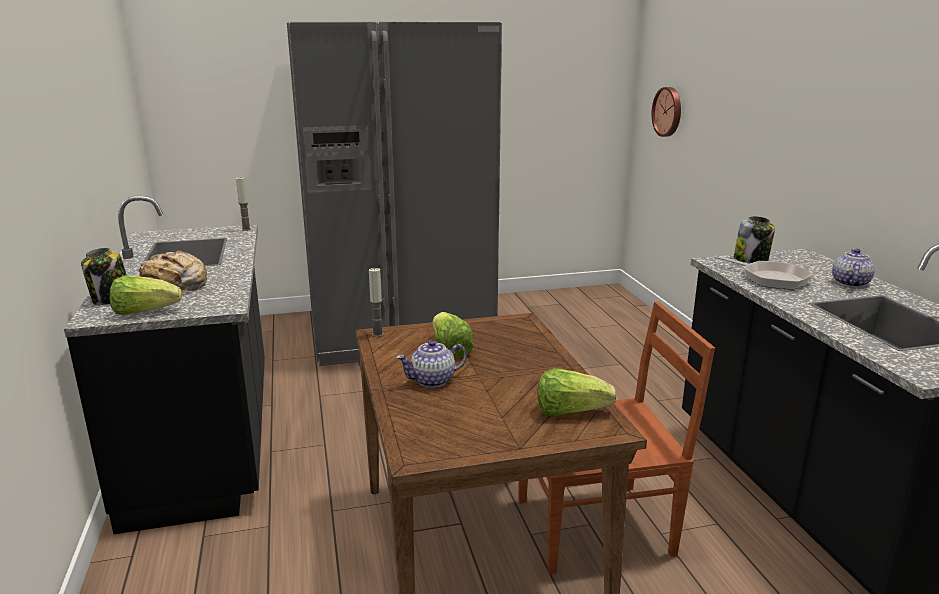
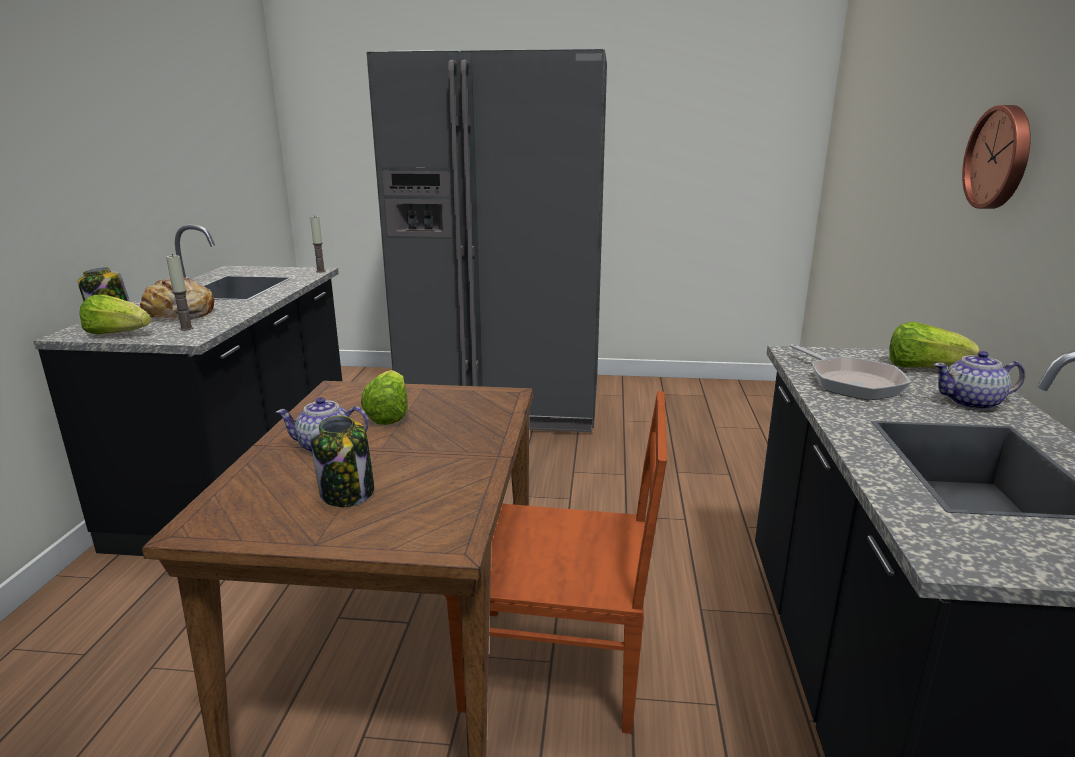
camera: 20 degrees right, 0 degrees up
(377, 334) = (337, 388): candle -> candle (186, 328)
(570, 411) = (428, 511): lettuce -> lettuce (923, 368)
(668, 111) = (850, 169): wall clock -> wall clock (1000, 158)
(751, 260) = (850, 356): jar -> jar (347, 493)
(850, 283) = (972, 403): teapot -> teapot turned 135 degrees counterclockwise

